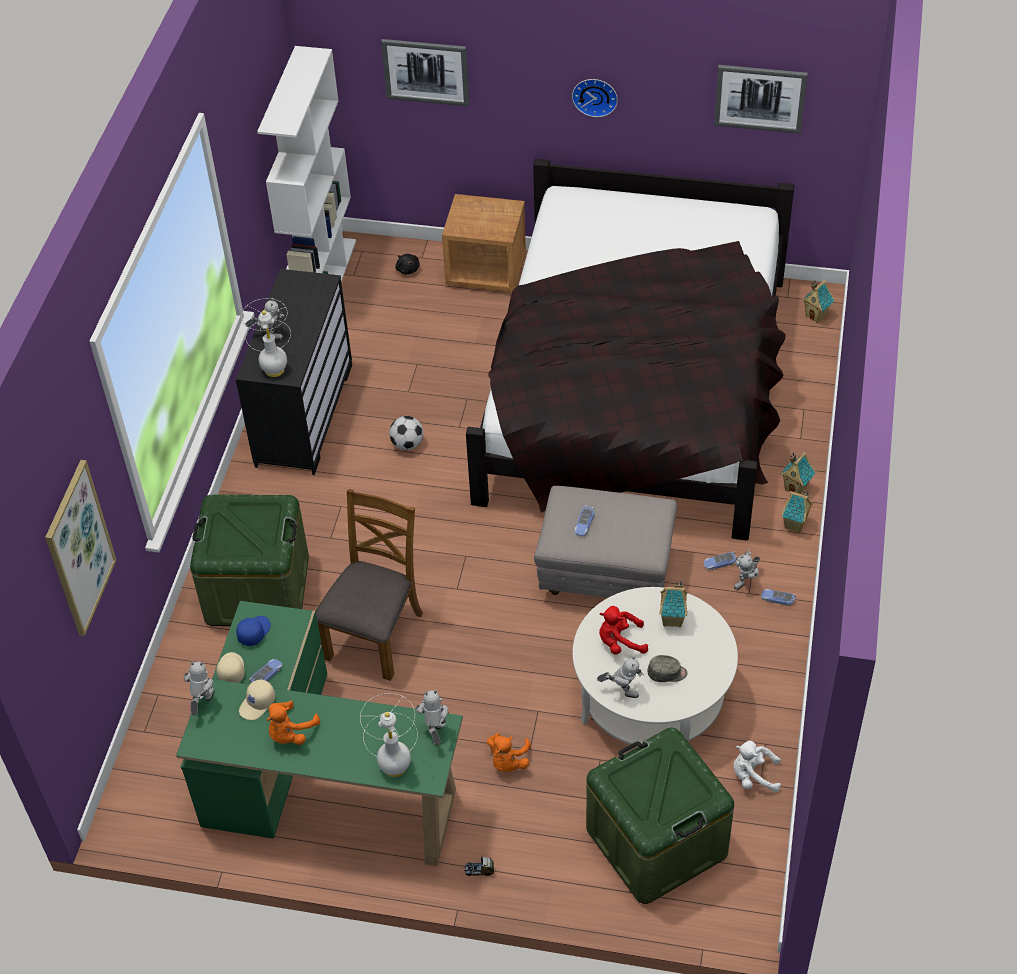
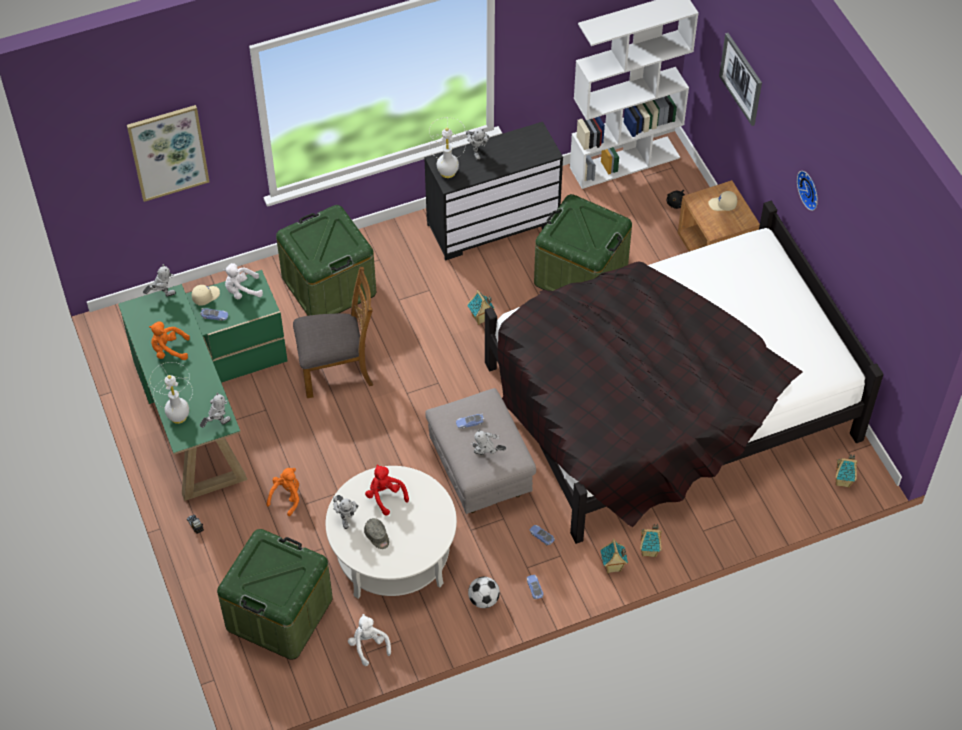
camera: 55 degrees right, 5 degrees up
(253, 632) = (242, 290): blue cap -> white plush toy
(257, 704) = (179, 321): beige cap -> beige cap (722, 205)
(407, 444) = (511, 296): football -> football (483, 600)
(429, 379) = (581, 275): none -> green storage box
(508, 761) = (287, 497): orange plush toy -> orange plush toy turned 135 degrees clockwise
(673, 620) = (425, 518): toy house -> toy house (481, 318)
(746, 582) = (536, 561): toy robot -> toy robot (487, 455)
(760, 98) = (884, 288): picture -> none

